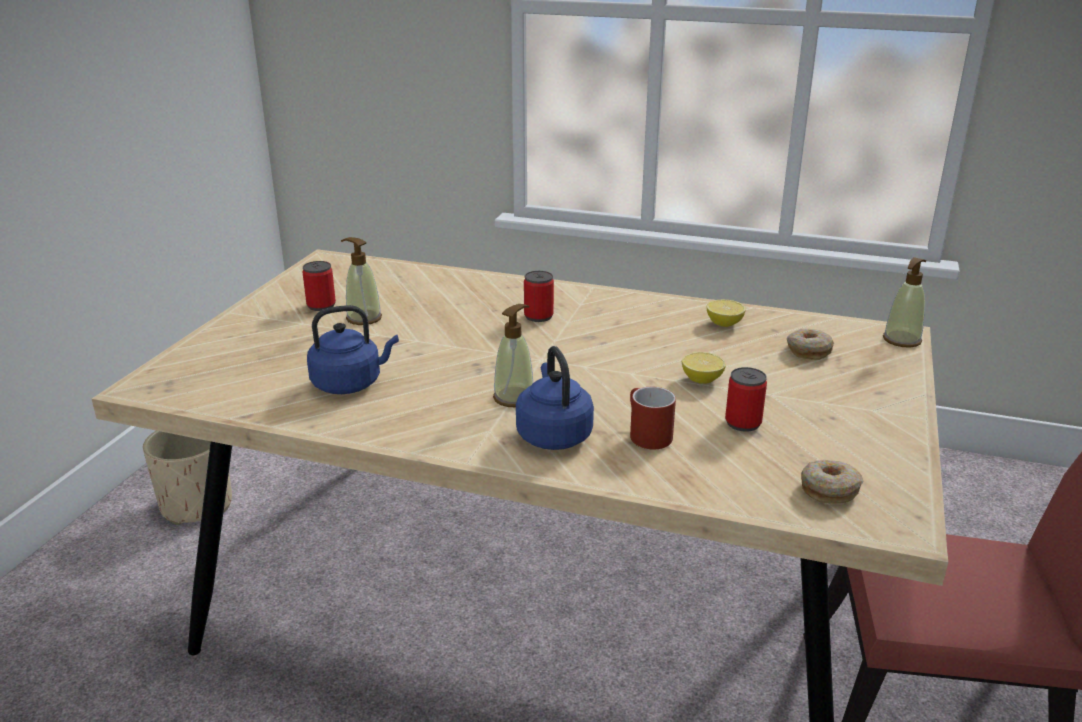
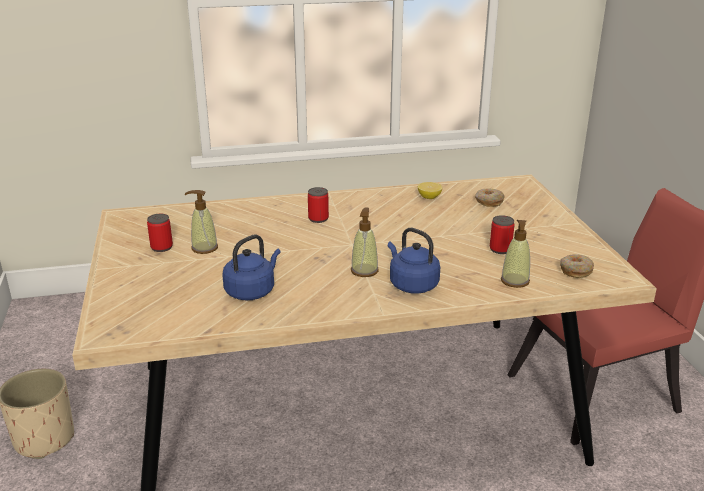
camera: 30 degrees left, 0 degrees up
(645, 434) = (459, 270): red mug -> none
(701, 379) = (453, 232): lemon -> none
(901, 340) = (526, 184): soap dispenser -> soap dispenser (515, 281)

